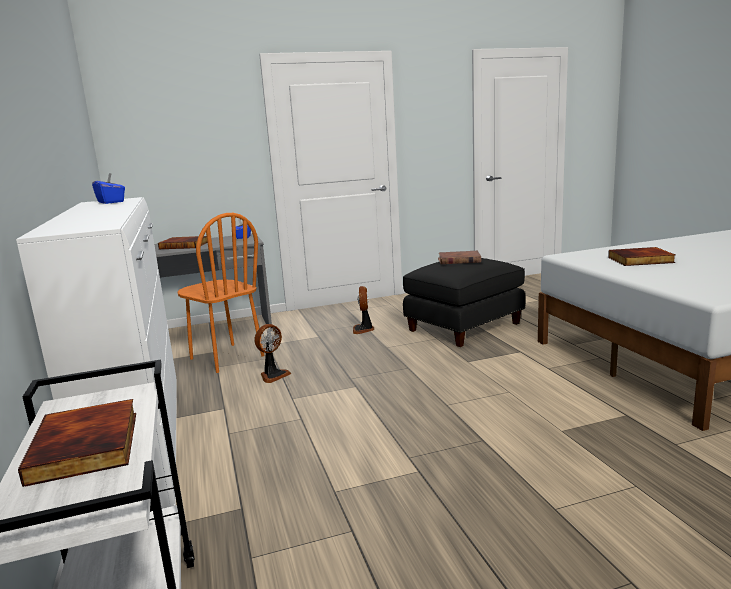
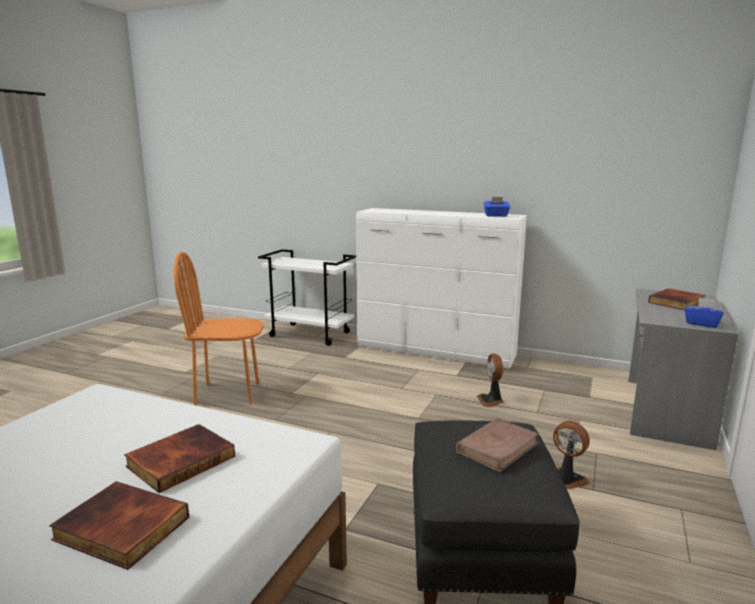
camera: 130 degrees right, 0 degrees up
(88, 446) = (306, 263): book -> book (120, 529)
(226, 357) = (564, 397): orange chair -> orange chair (228, 394)

